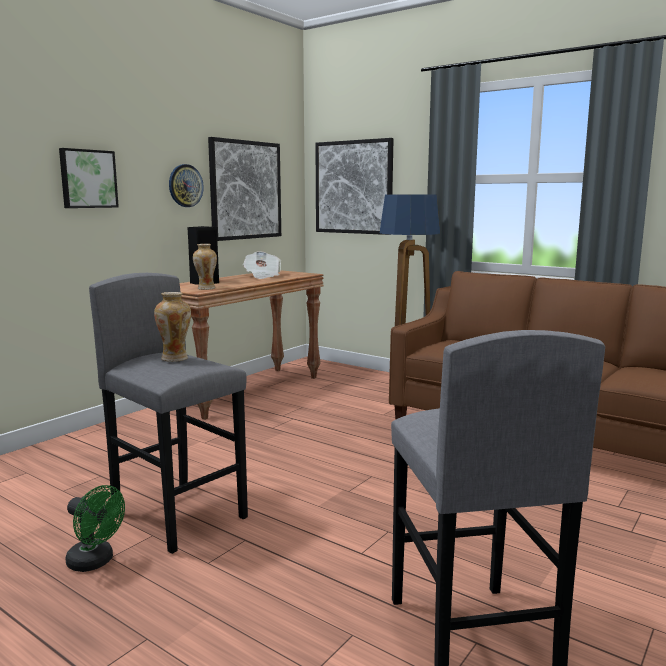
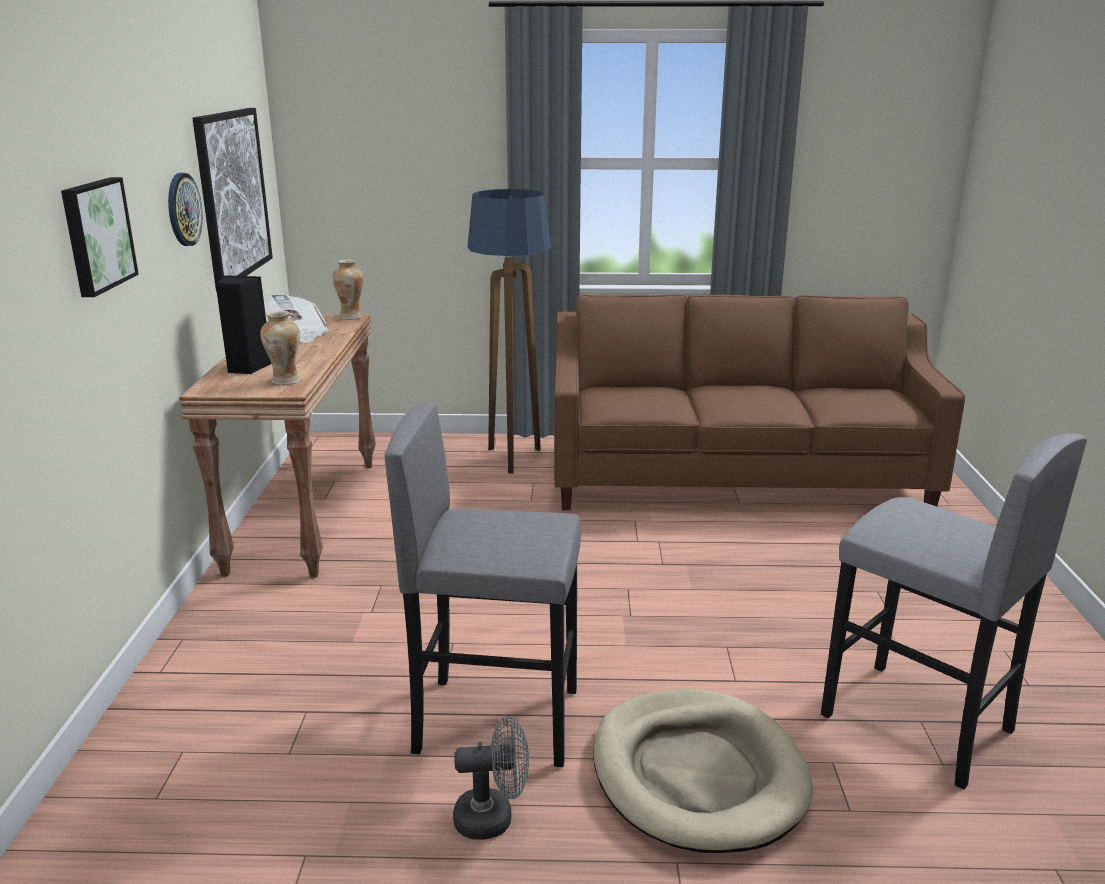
camera: 35 degrees left, 10 degrees up
(95, 562) = (493, 818): green fan -> grey fan
(175, 358) = (494, 523): vase -> vase (351, 317)
(243, 596) = (698, 774): none -> beige dog bed
(353, 187) = (372, 171): picture -> none

